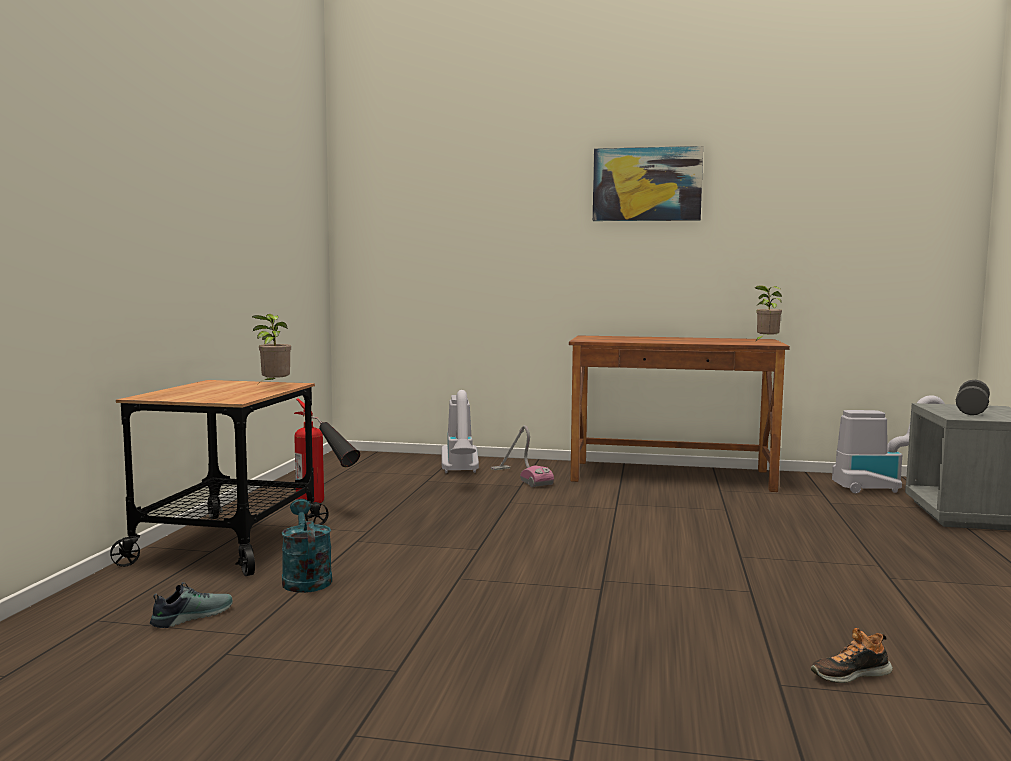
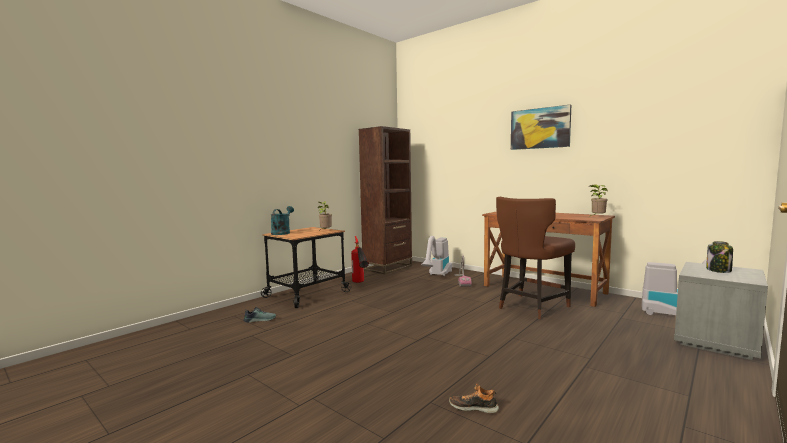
camera: 30 degrees right, 0 degrees up
(305, 578) = (312, 313): turquoise watering can -> turquoise watering can (282, 233)
(336, 469) = (387, 267): none -> brown bookcase
(693, 505) = (531, 307): none -> brown chair
(972, 410) = (719, 270): grey dumbbell -> jar

